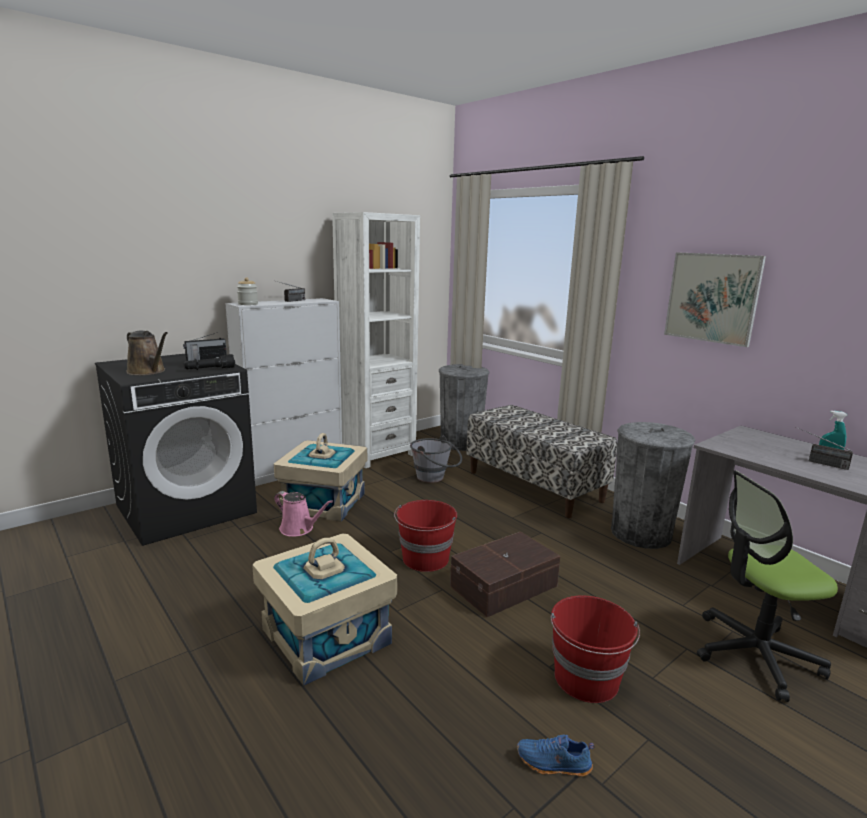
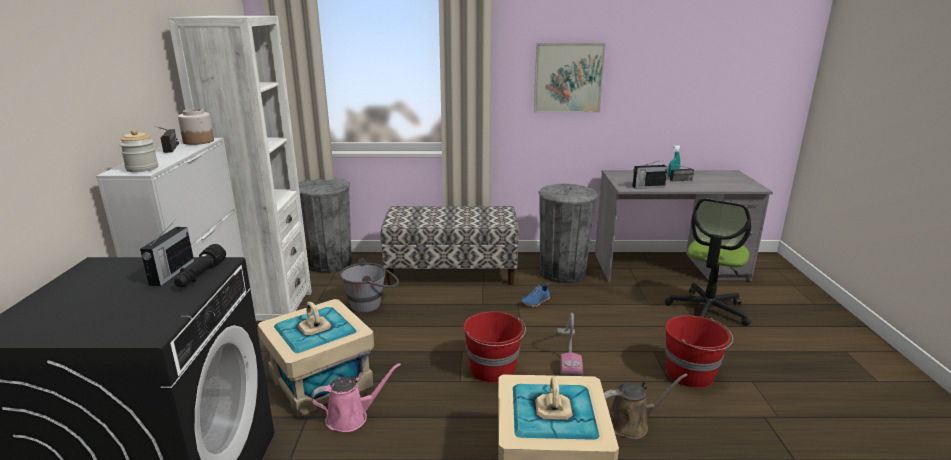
camera: 50 degrees left, 5 degrees up
(148, 372) = (123, 315): brown watering can -> brown watering can (631, 424)
(320, 300) = (199, 141): none -> jar
(505, 586) = (568, 352): brown storage box -> vacuum cleaner
(553, 764) = (755, 426): blue shoe -> blue shoe (536, 302)
(749, 453) = (647, 187): none -> radio

